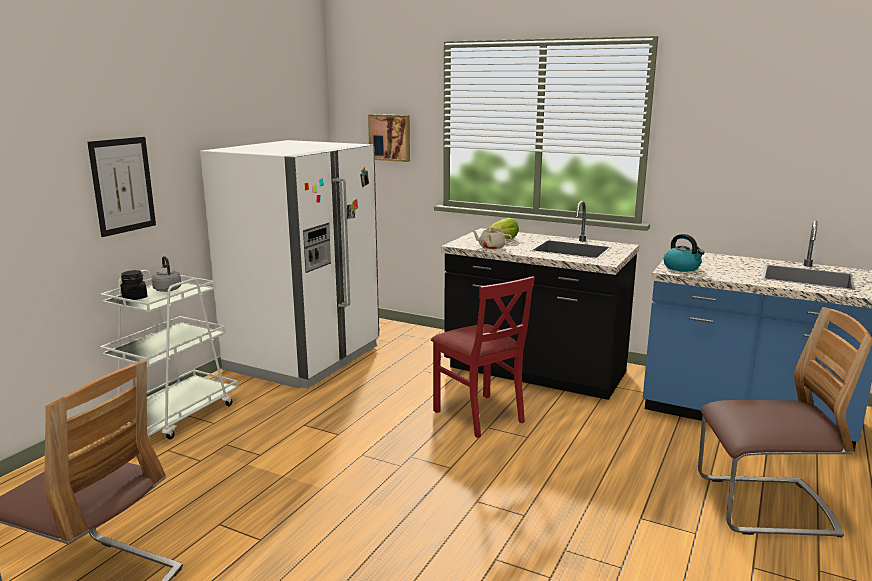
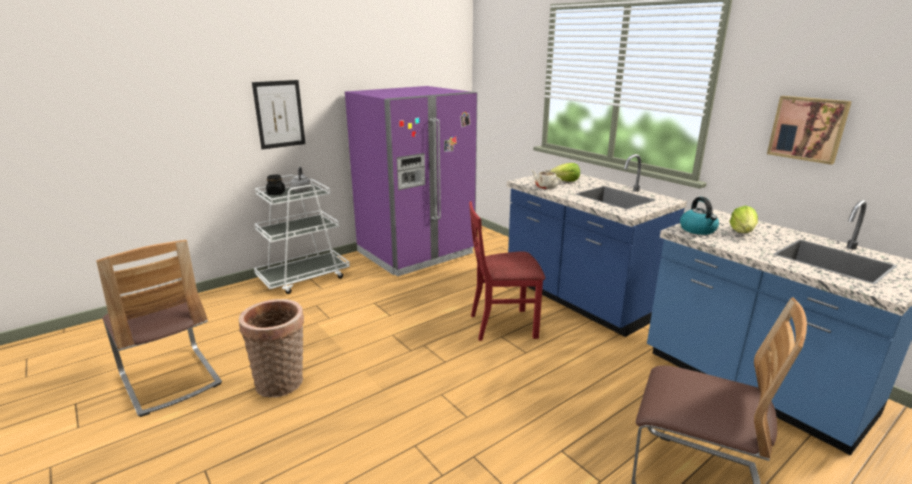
camera: 25 degrees right, 5 degrees up
(271, 544) = (282, 384): none -> basket
(304, 358) = (416, 253): white fridge -> purple fridge
(390, 137) = (509, 87): picture -> picture (808, 128)
(479, 415) = (503, 325): red chair -> red chair turned 90 degrees clockwise
(534, 372) = (579, 298): black counter -> blue counter
(718, 265) = (742, 232): none -> lettuce

